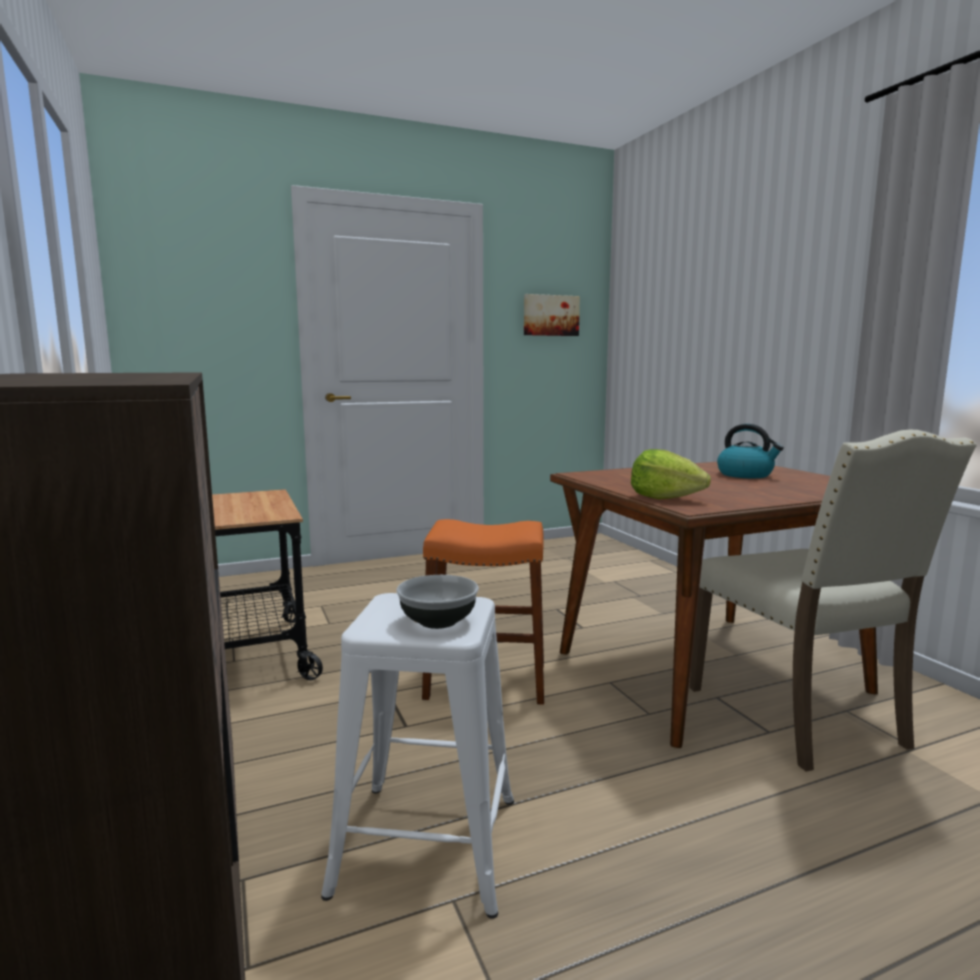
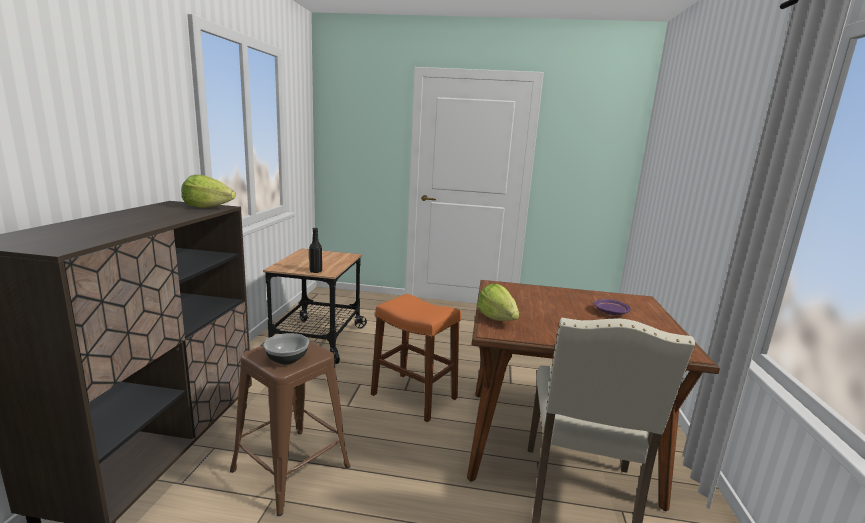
camera: 30 degrees right, 5 degrees up
(145, 372) = (207, 207): none -> lettuce
(254, 517) = (315, 271): none -> black bottle
(427, 843) = (291, 468): white stool -> brown stool
(550, 315) = (589, 153): picture -> none
(746, 475) = (610, 312): kettle -> purple plate

